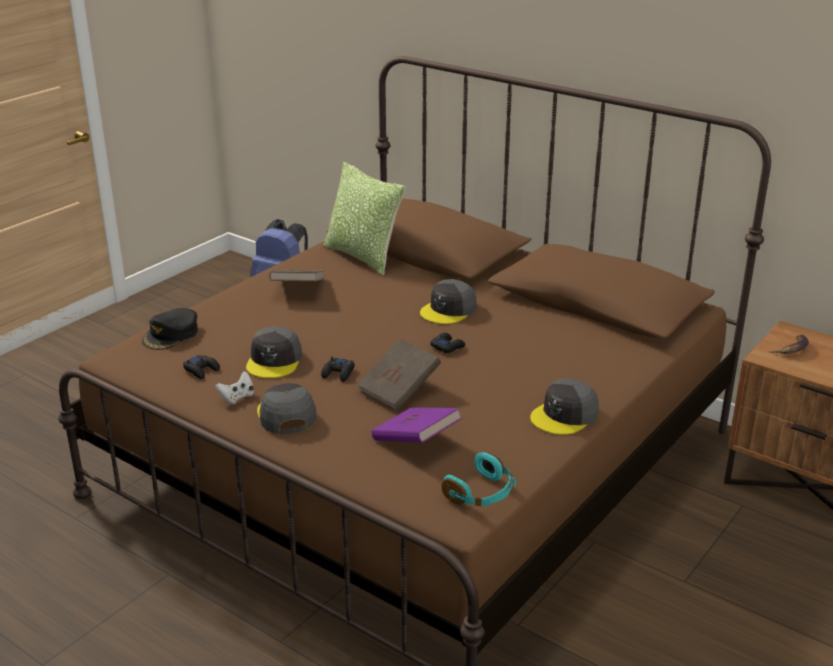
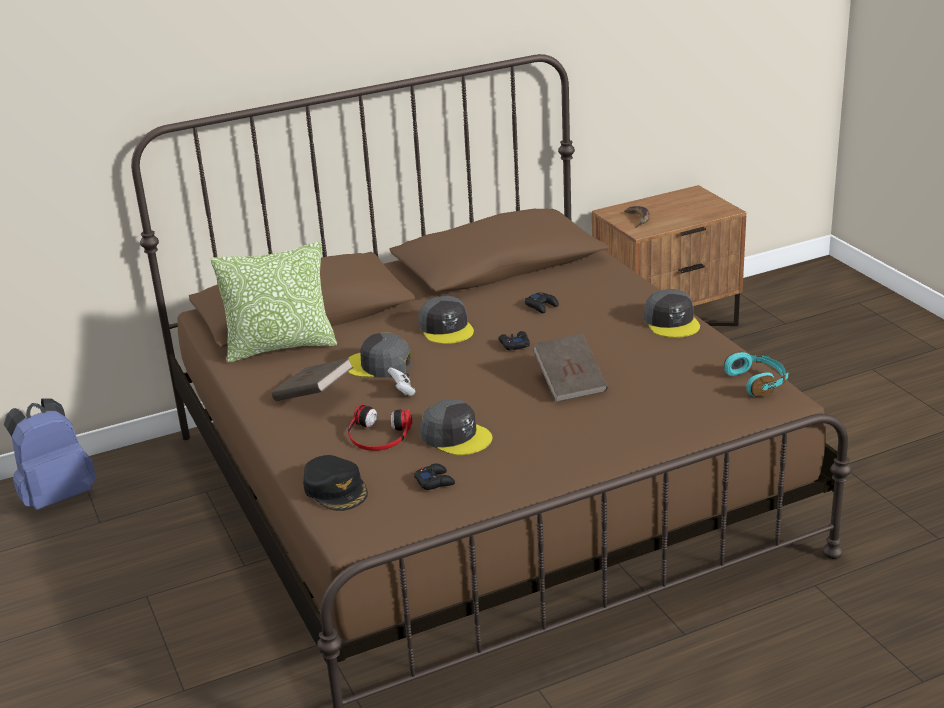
camera: 60 degrees left, 0 degrees up
(237, 398) = (510, 469): white game controller -> white game controller (403, 391)
(256, 329) = (378, 435): none -> headphones
(286, 415) = (565, 448): grey cap -> grey cap (379, 365)
(338, 373) = (512, 407): black game controller -> black game controller (541, 306)
(415, 441) = (661, 393): purple book -> none

